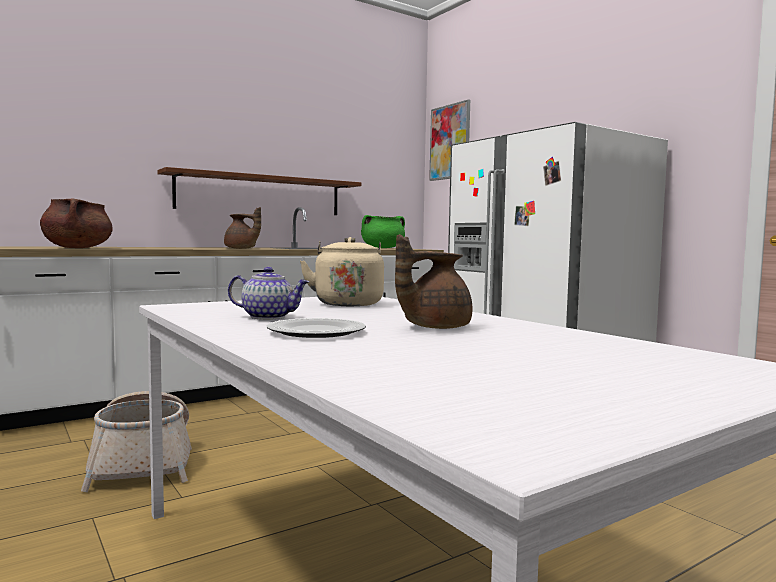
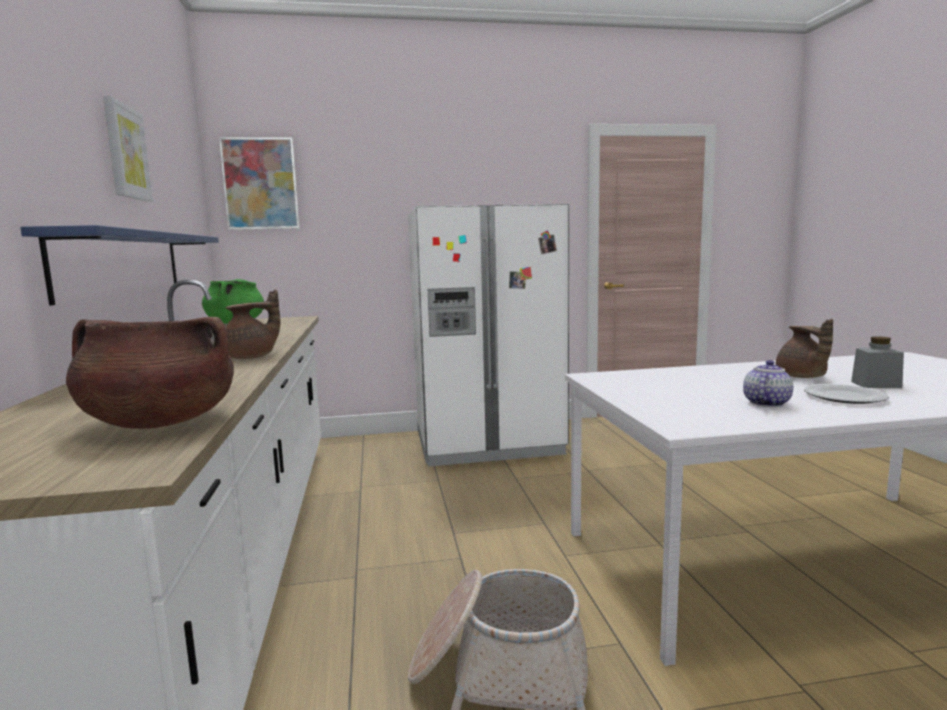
camera: 65 degrees left, 5 degrees up
(261, 195) = (123, 263): brown shelf -> blue shelf
(284, 130) = (126, 152): none -> picture
(348, 303) = (655, 382): beige kettle -> none
(413, 343) = (876, 385): none -> grey jar

